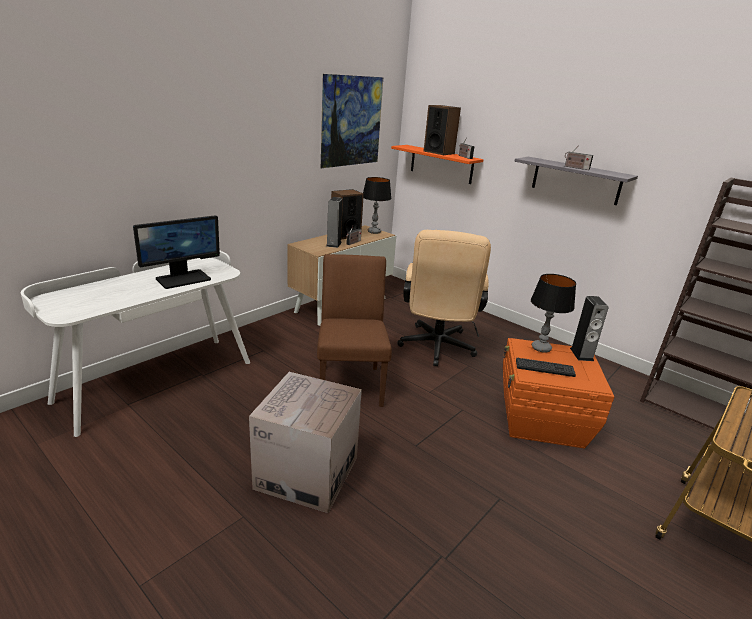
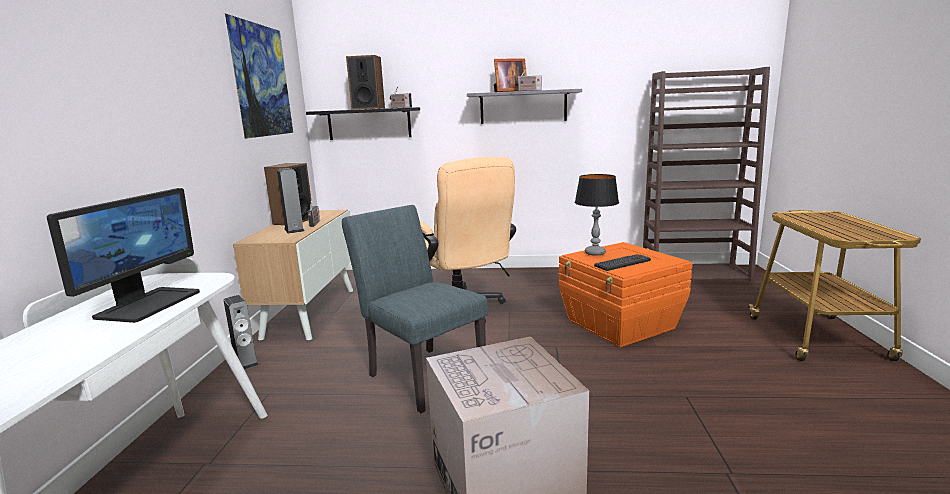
camera: 35 degrees left, 10 degrees down
(350, 381) = (421, 374): brown chair -> grey chair
(374, 232) = (321, 212): table lamp -> none
(441, 164) = (369, 124): orange shelf -> black shelf
(561, 163) = (509, 91): none -> picture frame
(581, 354) = (626, 247): speaker -> speaker (245, 363)

